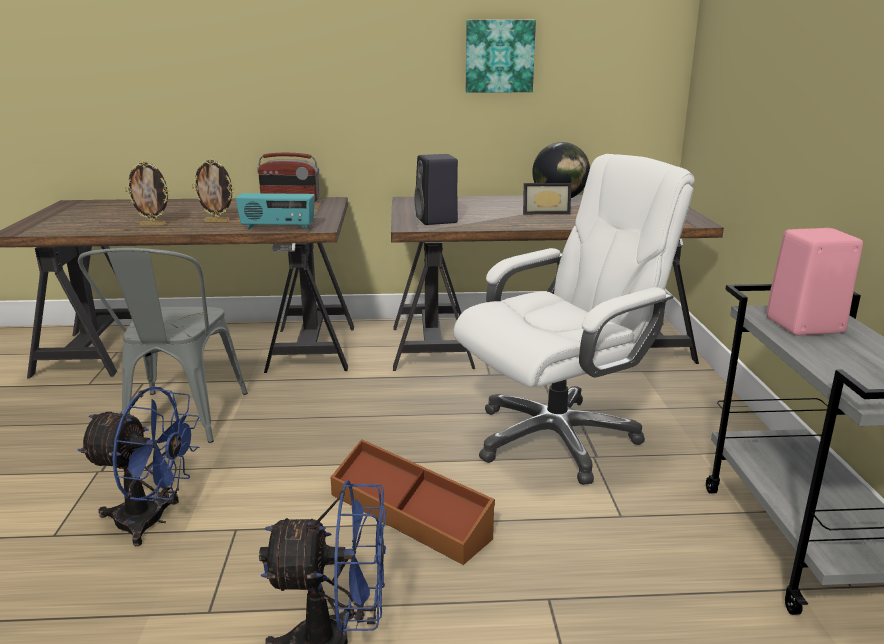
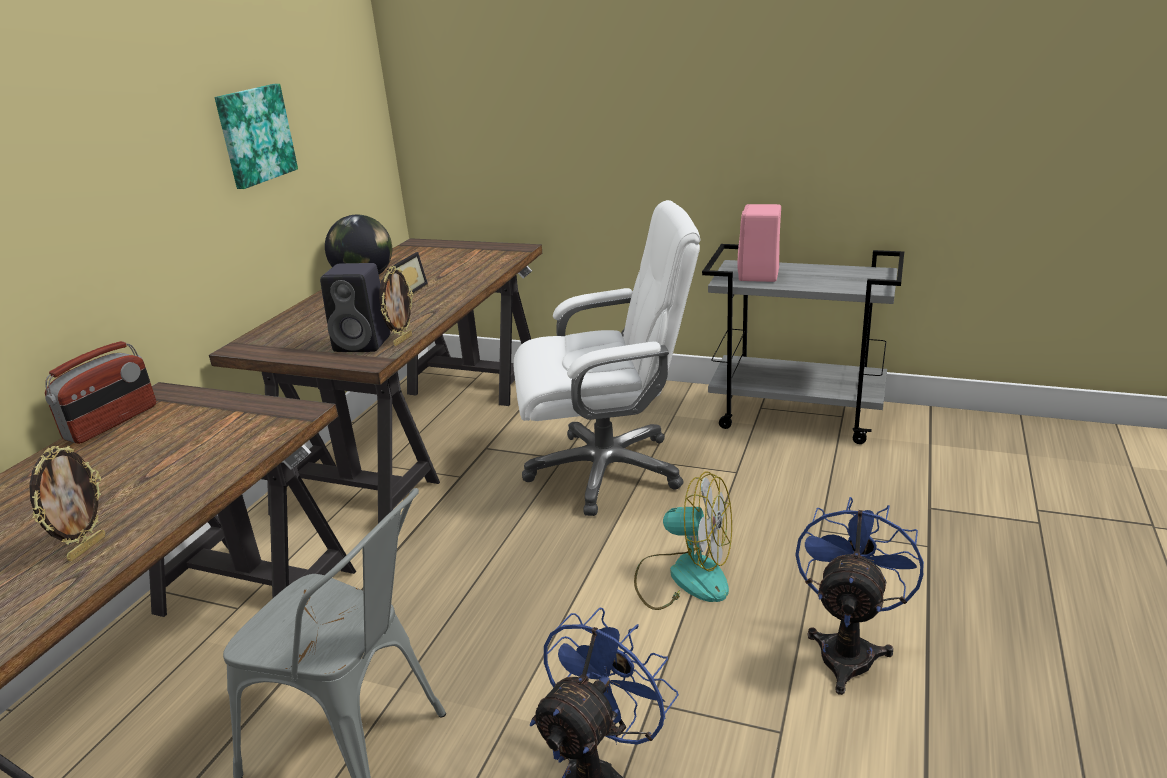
camera: 65 degrees left, 5 degrees up
(217, 222) = (154, 486): picture frame -> picture frame (402, 340)
(277, 228) = (261, 440): radio -> none
(410, 515) = (684, 577): brown storage box -> fan
(556, 437) = (607, 470): white office chair -> white office chair turned 90 degrees clockwise

